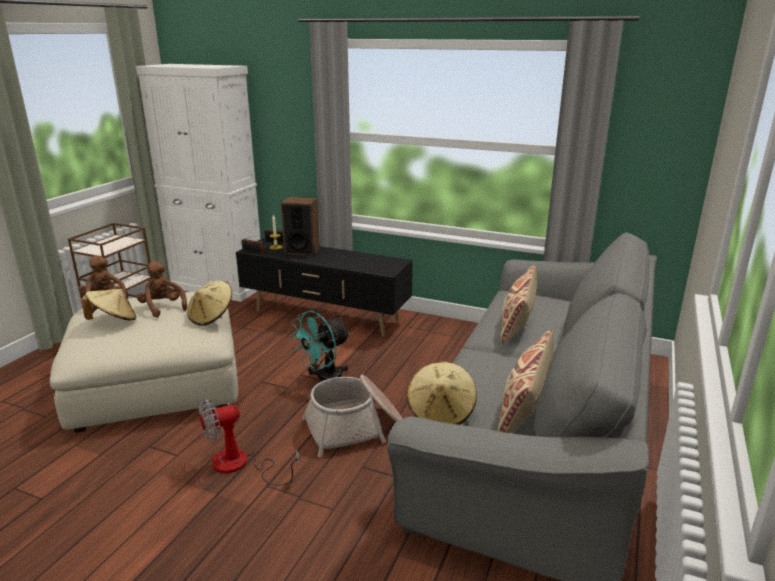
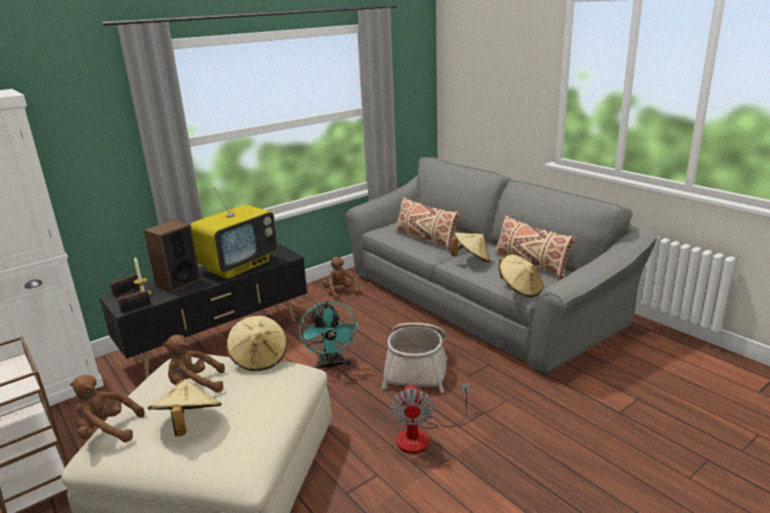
camera: 60 degrees left, 0 degrees up
(350, 260) = (239, 266): none -> television
(459, 340) = (340, 292): none -> brown plush toy
(489, 362) = (471, 260): none -> beige hat

